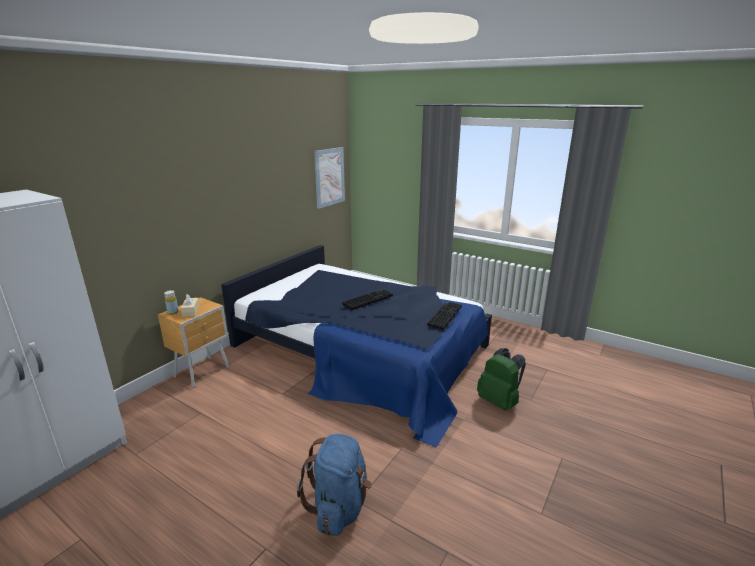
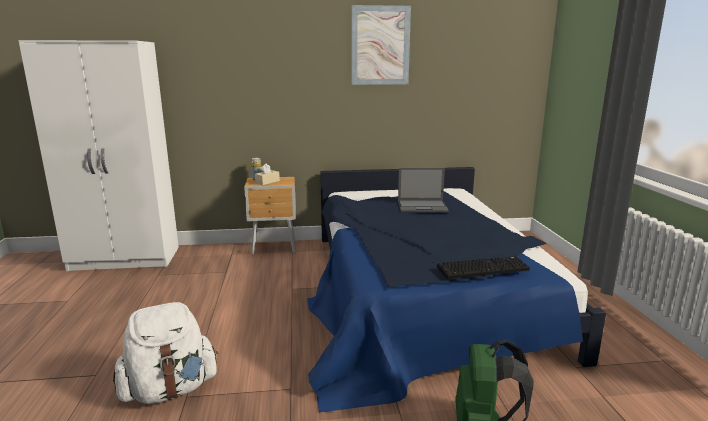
camera: 50 degrees right, 5 degrees down
(329, 177) = (504, 84): picture -> picture (380, 45)
(335, 287) = (423, 206): none -> laptop
(339, 507) = (170, 389): blue backpack -> white backpack
(367, 299) = (428, 224): keyboard -> none

